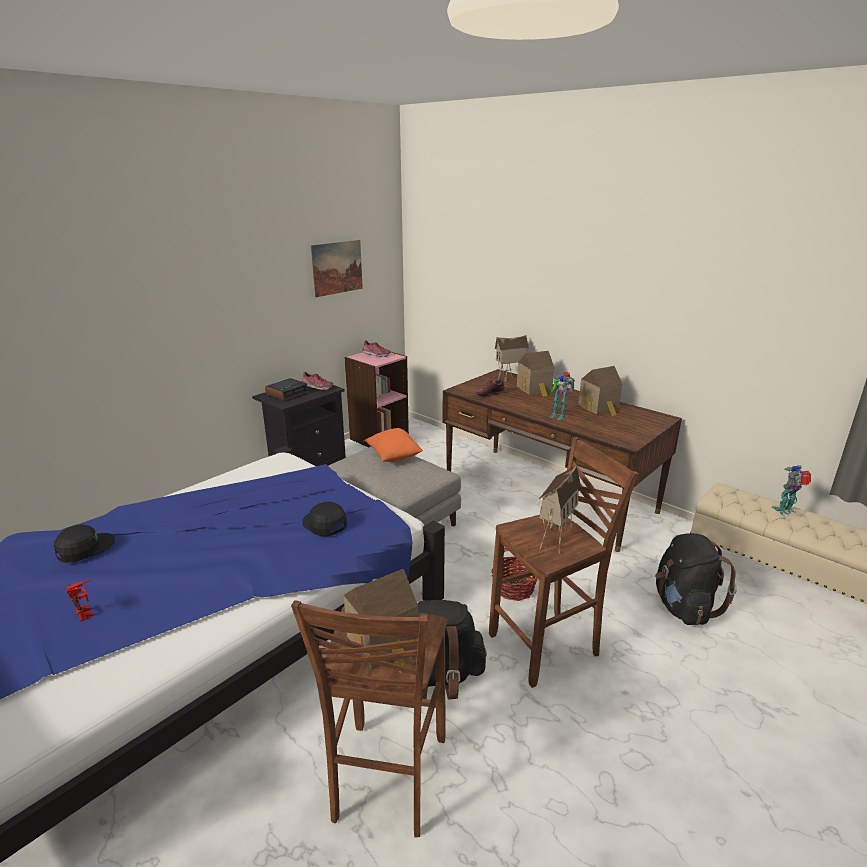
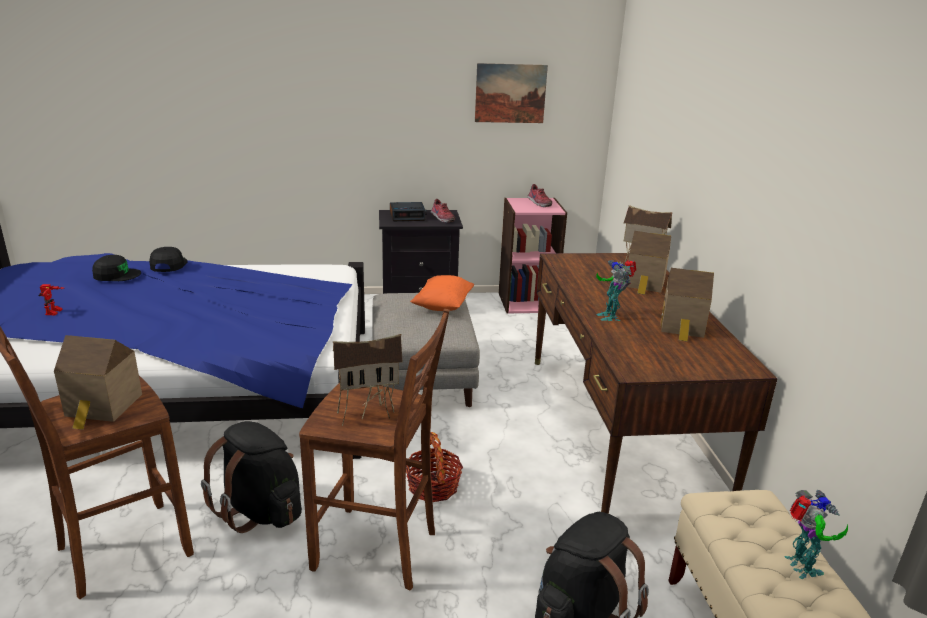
camera: 40 degrees right, 0 degrees up
(324, 523) = (262, 324): black cap -> black cap (168, 265)
(488, 394) = (580, 271): shoe -> none
(786, 511) = (801, 568): toy robot -> toy robot turned 60 degrees clockwise

